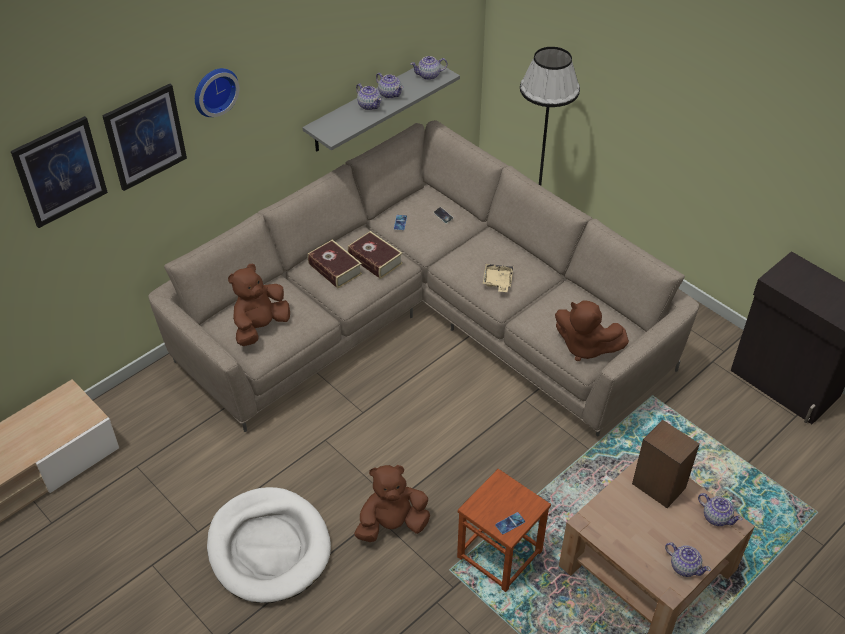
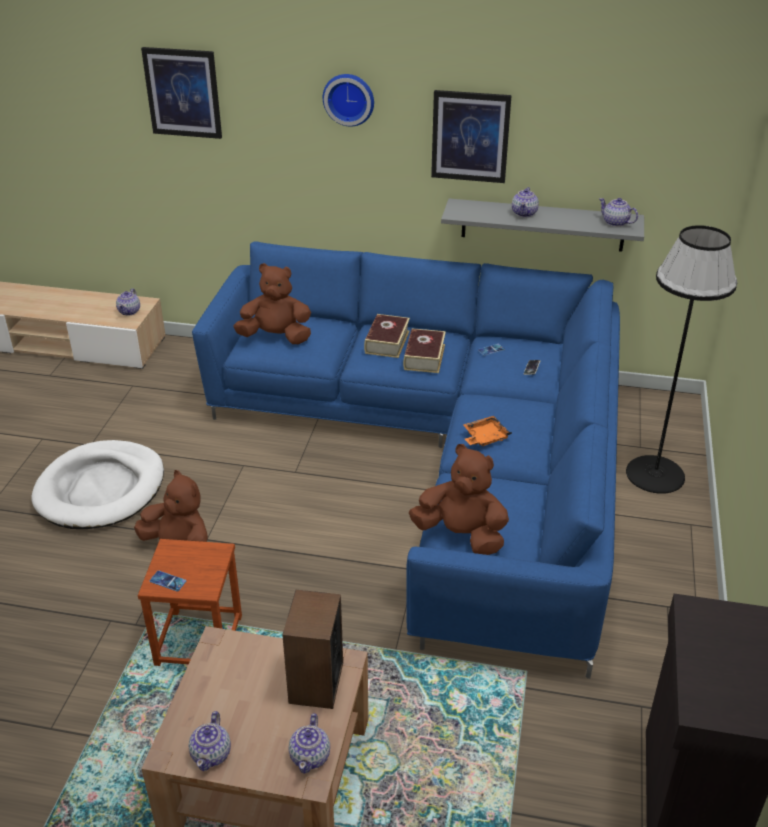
camera: 55 degrees right, 10 degrees down
(145, 137) = (269, 106): picture -> picture (470, 136)
(390, 94) = (556, 216): teapot -> teapot (129, 311)
(423, 321) = (444, 456): beige sofa -> blue sofa
(497, 281) = (484, 437): beige tray -> orange tray
(585, 347) = (461, 535): brown plush toy -> brown plush toy turned 120 degrees clockwise

